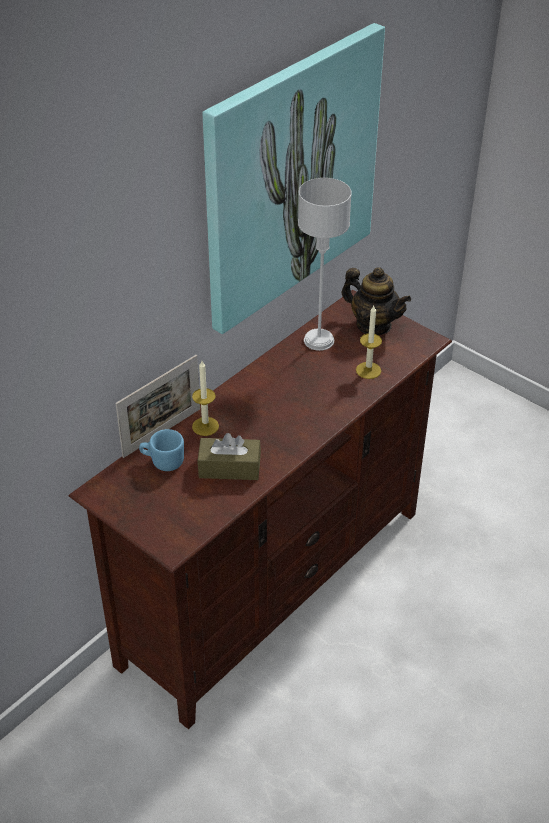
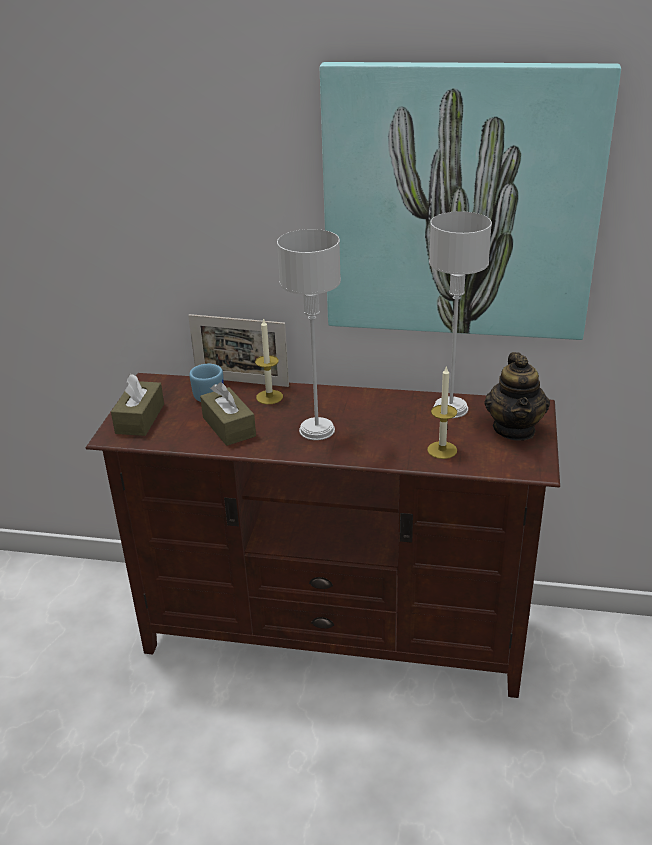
camera: 60 degrees right, 10 degrees down
(160, 519) = (140, 418): none -> brown tissue box
(282, 420) = (317, 429): none -> grey table lamp

